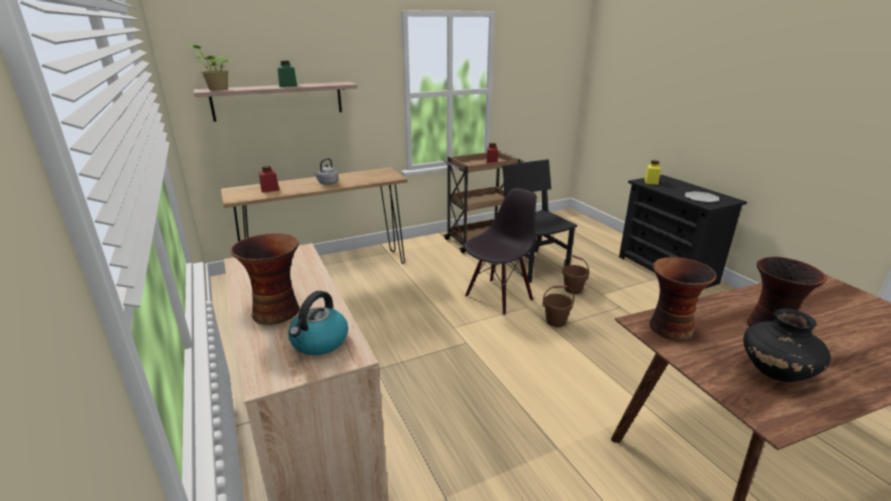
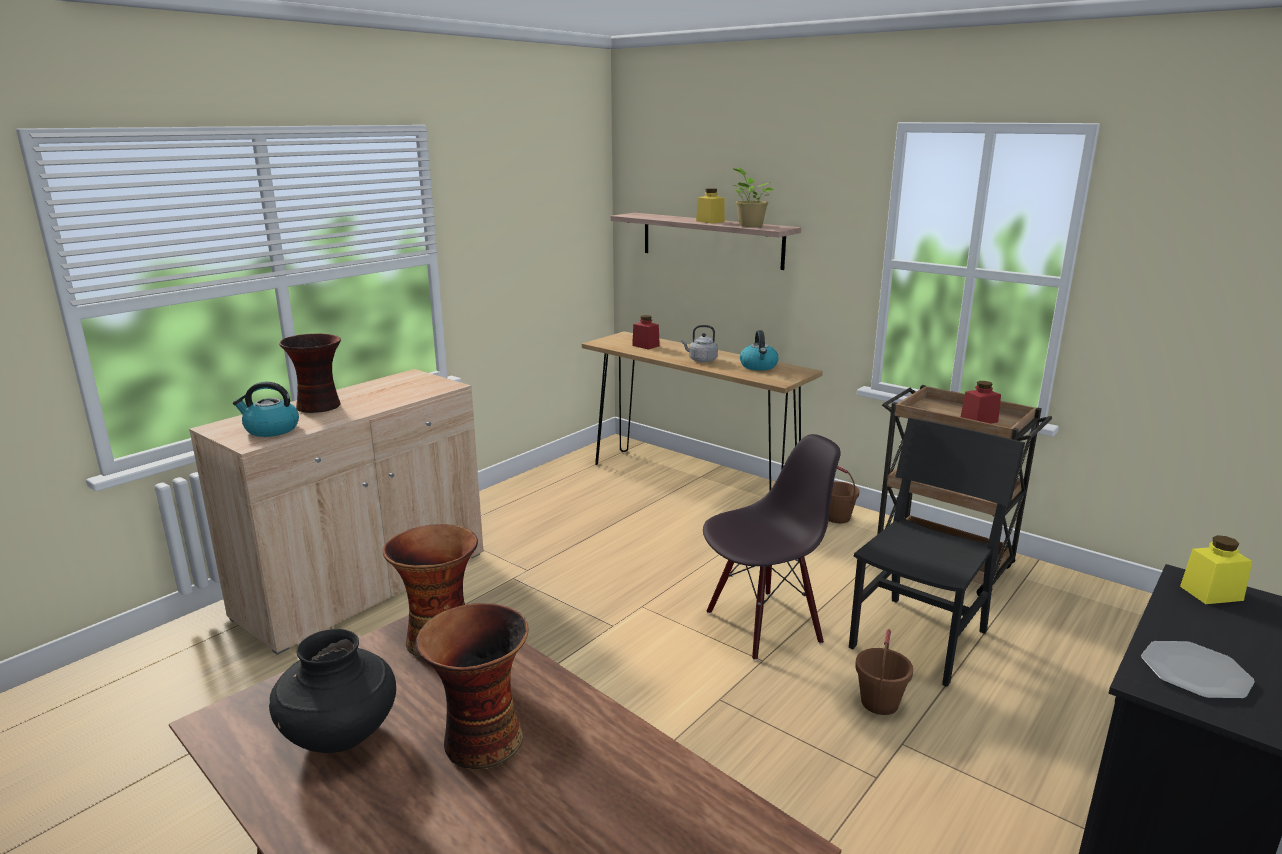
camera: 65 degrees right, 5 degrees down
(217, 89) = (640, 215): potted plant -> potted plant (749, 225)
(288, 86) = (710, 221): green jar -> yellow jar
(363, 175) = (759, 366): none -> kettle
(498, 297) = (763, 625): black chair -> black chair turned 45 degrees counterclockwise
(556, 321) = (743, 699): brown bucket -> brown bucket (837, 517)

